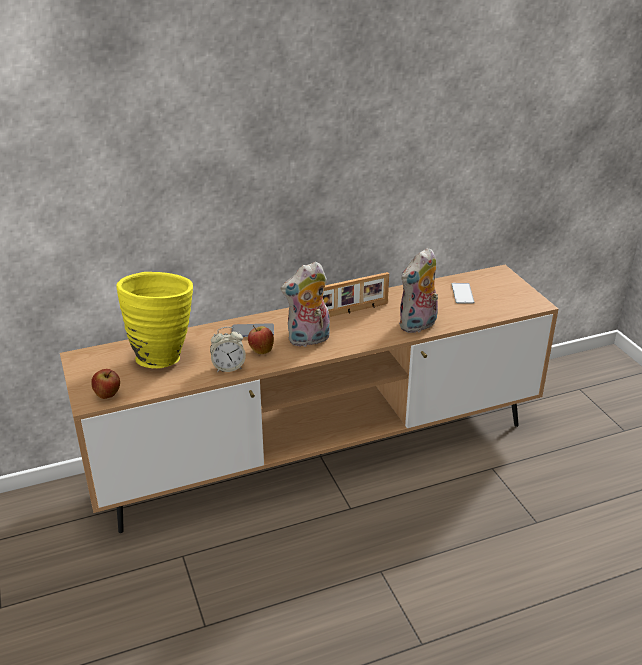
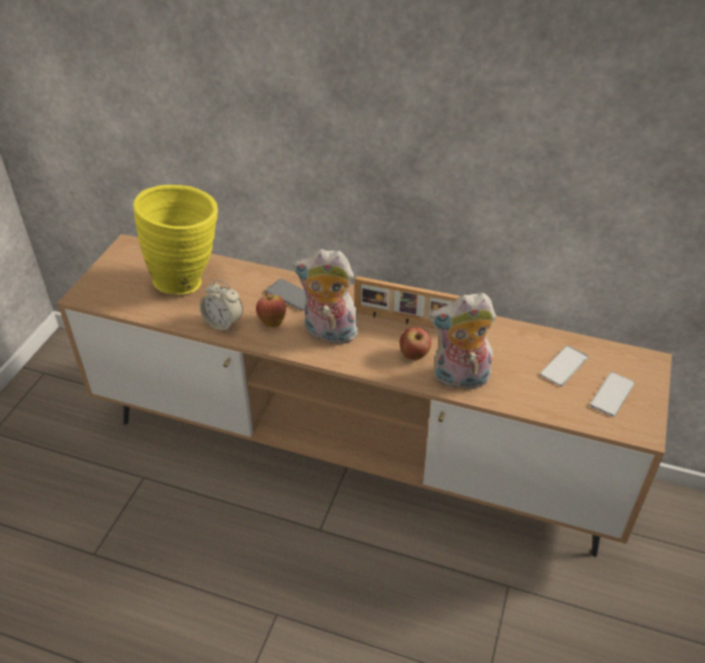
camera: 40 degrees right, 10 degrees up
(108, 395) = (102, 297): apple -> apple (414, 355)
(502, 295) = (612, 394): none -> phone

